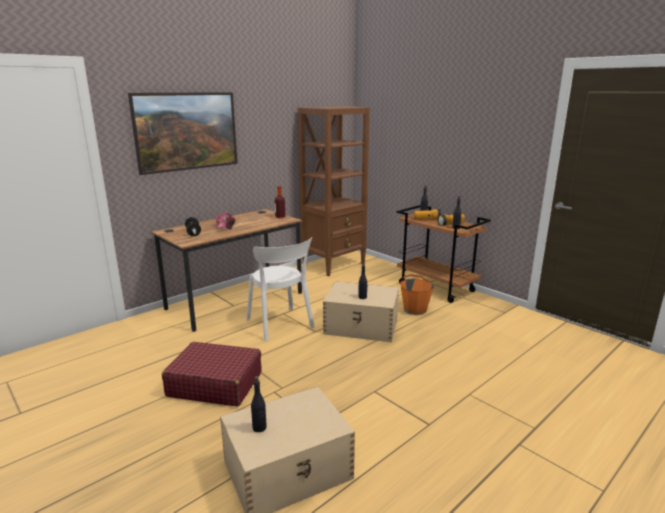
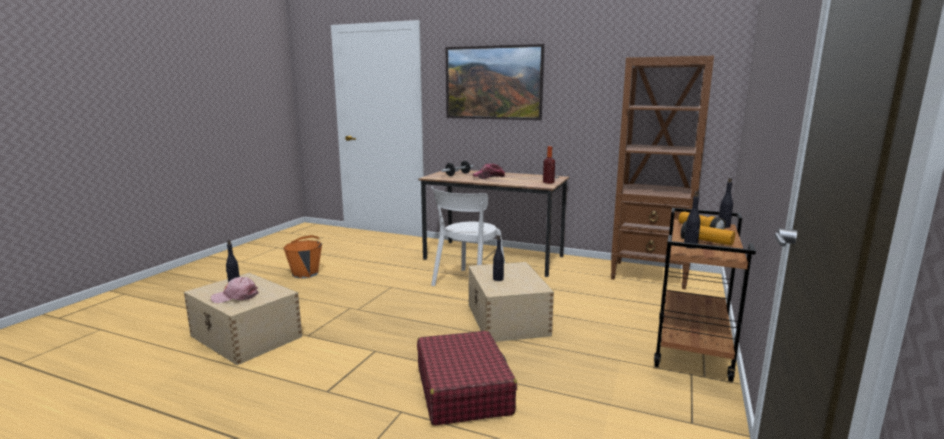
camera: 65 degrees right, 5 degrees down
(215, 384) = (350, 285): red suitcase -> red suitcase (463, 390)
(299, 427) = (235, 296): none -> pink cap
(414, 309) = (592, 343): orange bucket -> orange bucket (305, 273)

